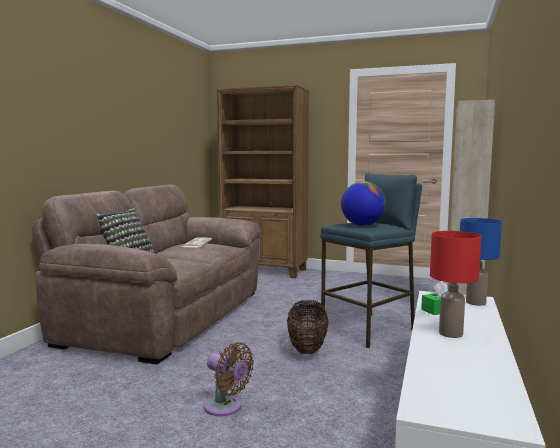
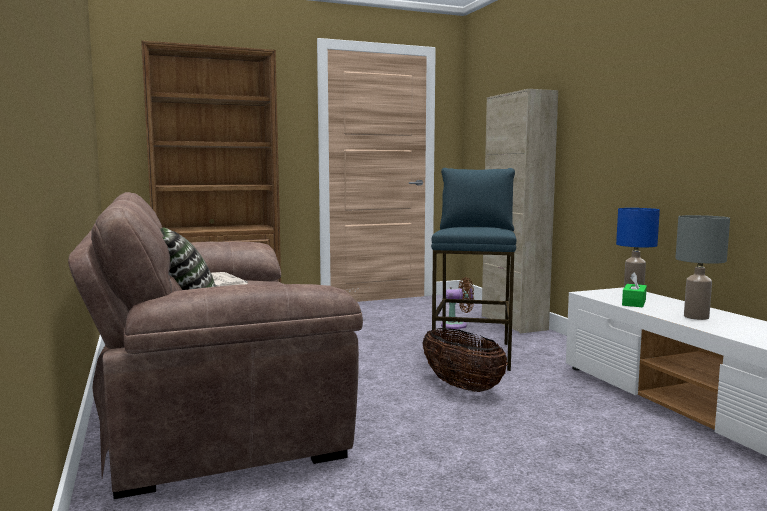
camera: 40 degrees left, 0 degrees up
(226, 407) = (526, 467): brown fan -> brown fan (457, 325)
(362, 225) = (482, 229): globe -> none
(451, 333) = (696, 317): red table lamp -> grey table lamp

